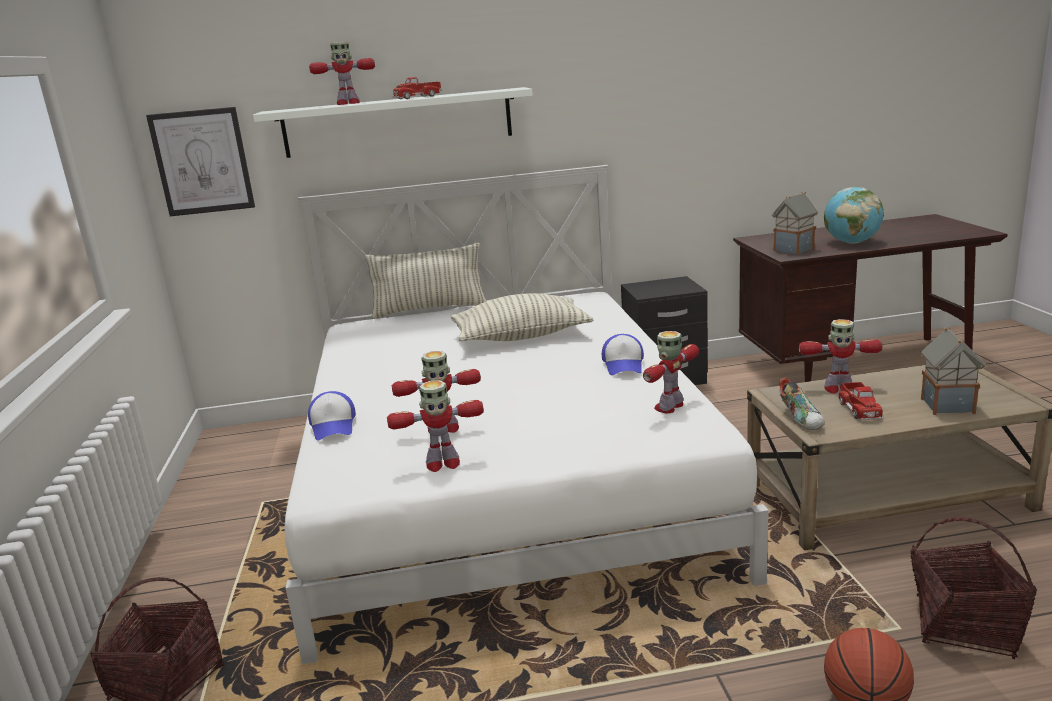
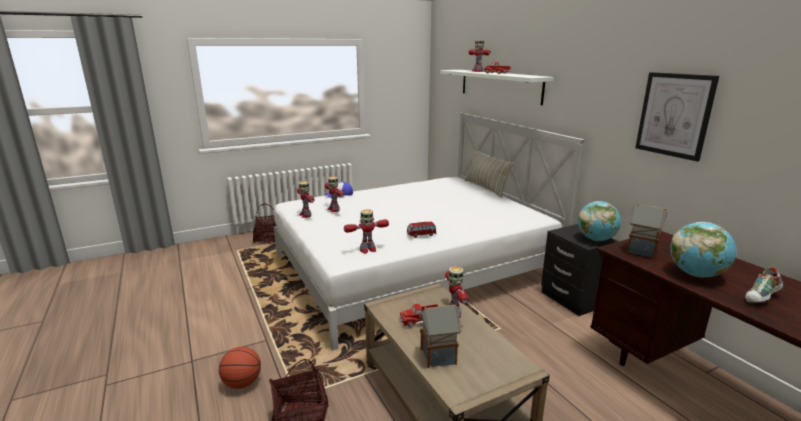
camera: 70 degrees right, 0 degrees up
(202, 162) = (442, 88): picture -> picture (674, 115)
(521, 337) = (454, 210): pillow -> none
(624, 364) = (421, 235): cap -> toy car
(670, 407) = (367, 250): toy robot -> toy robot turned 135 degrees clockwise
(677, 283) = (596, 239): none -> globe
(801, 419) = (398, 300): shoe -> shoe (761, 298)

